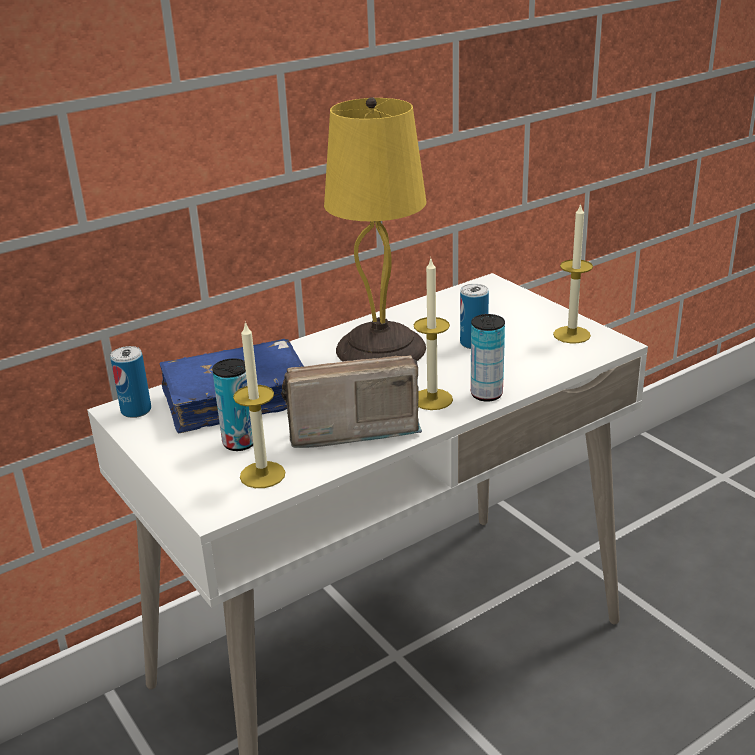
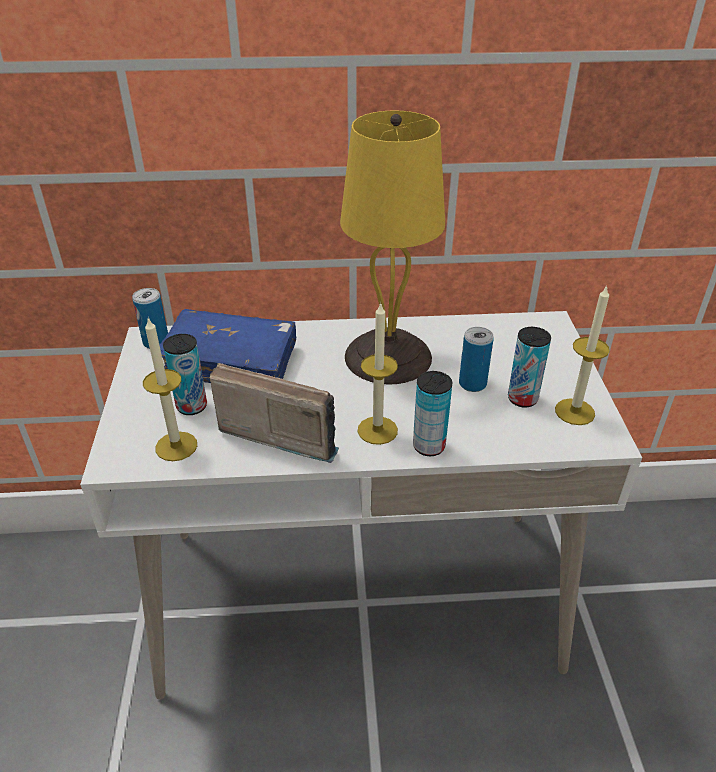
camera: 30 degrees right, 10 degrees up
(524, 340) = (522, 399): none -> can

